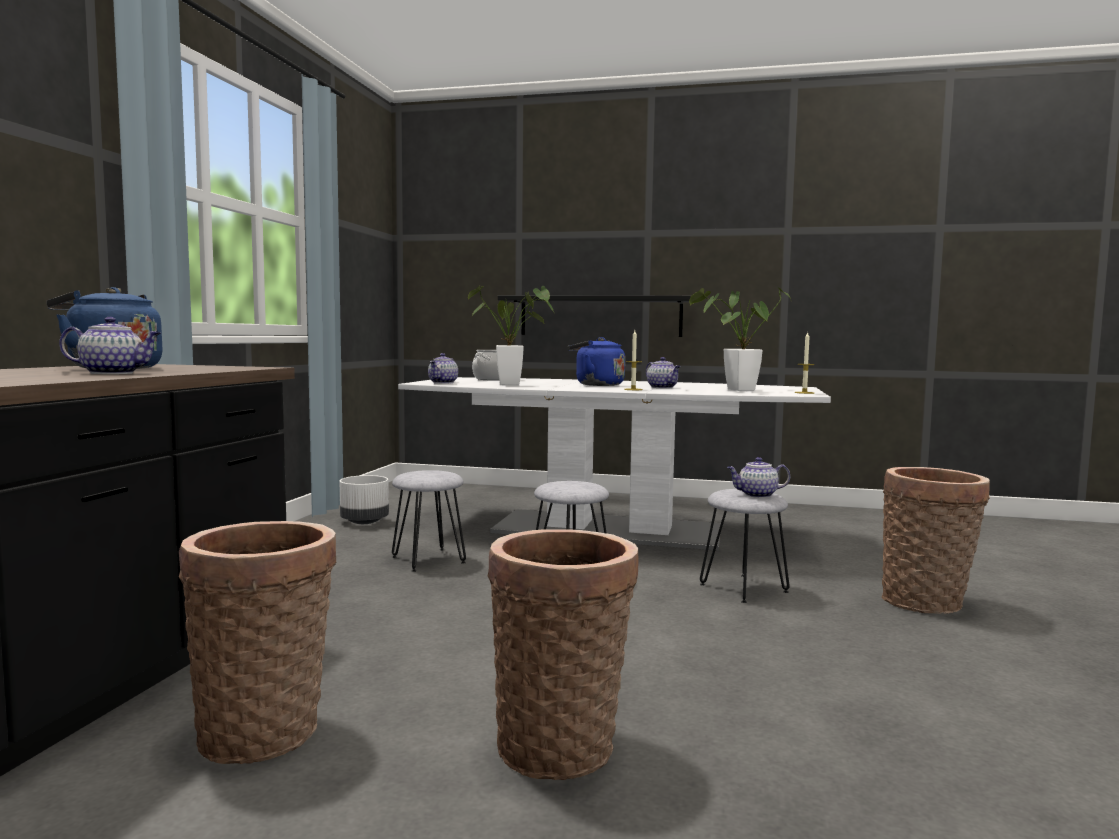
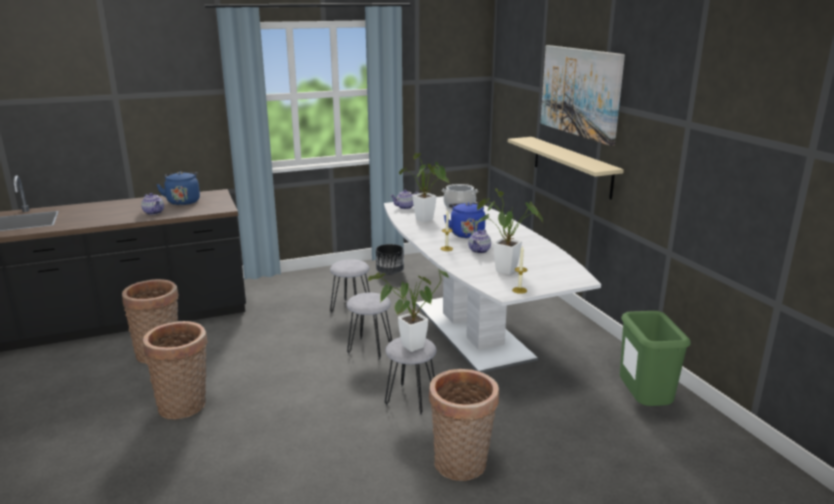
camera: 55 degrees right, 15 degrees up
(364, 521) = (390, 272): white planter -> black planter
(600, 316) = (571, 166): black shelf -> beige shelf
(606, 224) = (580, 92): none -> picture
(756, 495) = (408, 348): teapot -> potted plant
(851, 522) = (642, 404): none -> green trash can

